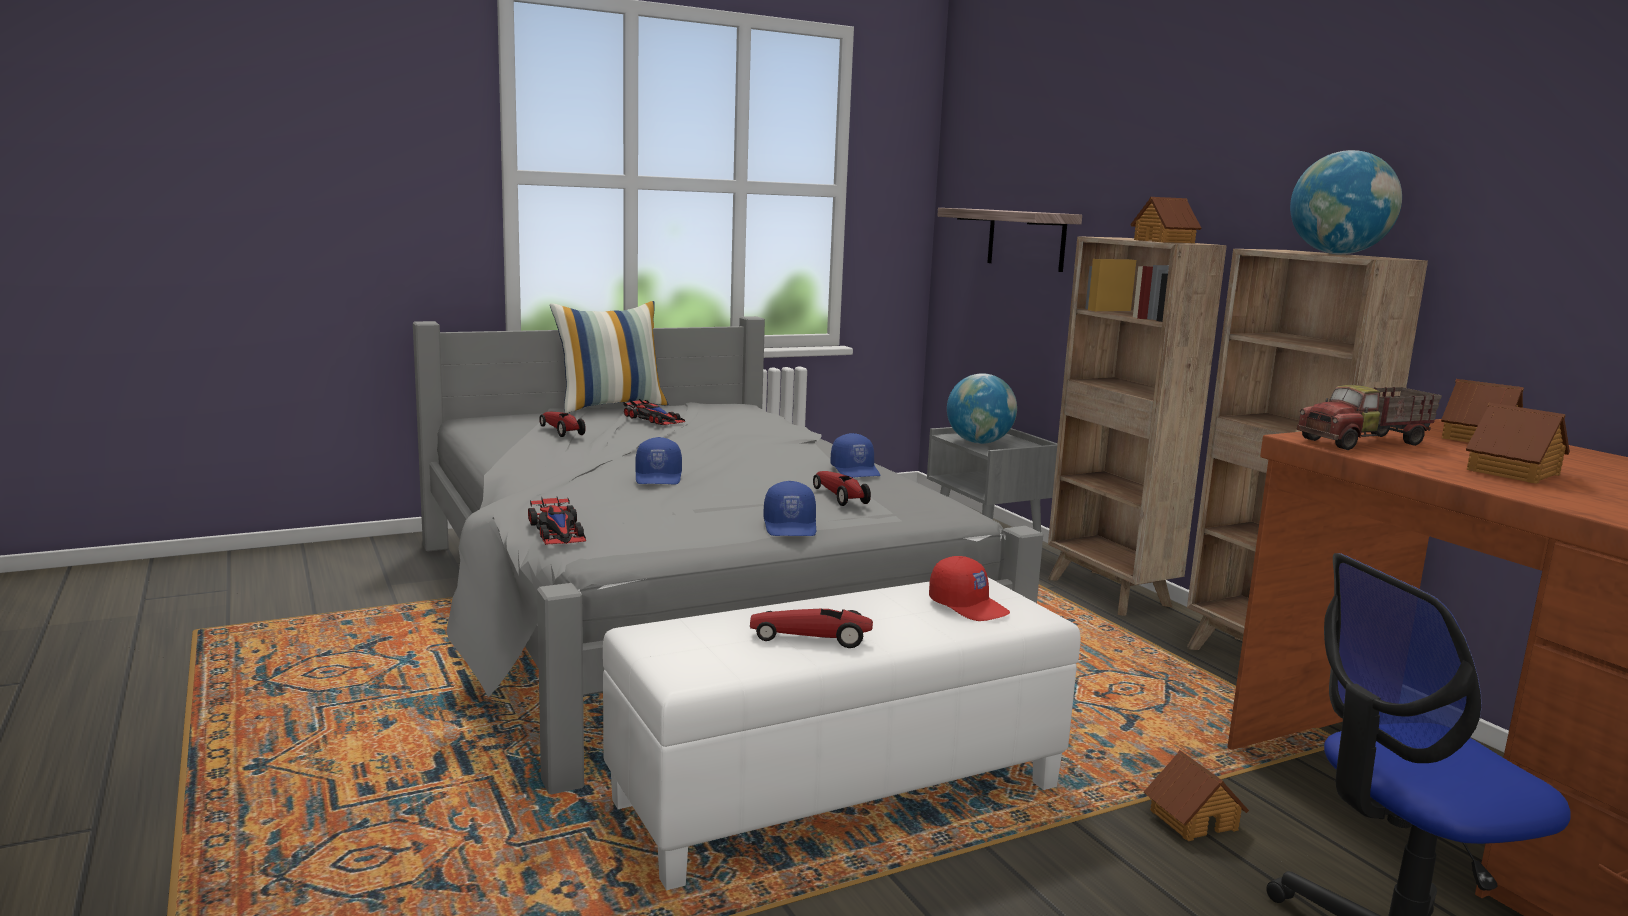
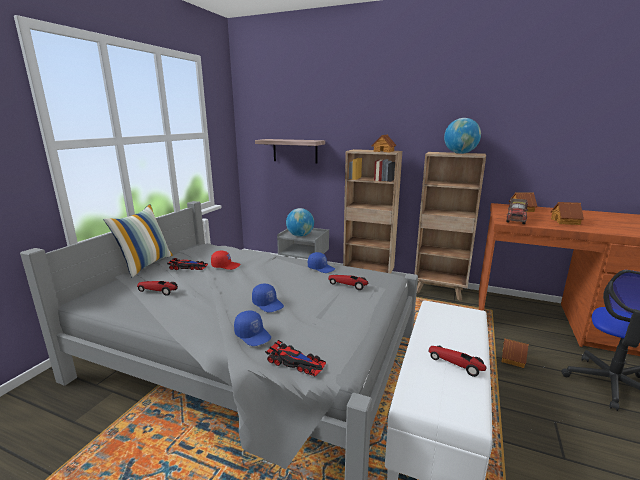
camera: 40 degrees left, 5 degrees up
(791, 527) = (367, 310): blue cap -> blue cap (253, 335)
(811, 638) = (455, 364): toy car -> toy car turned 75 degrees clockwise
(969, 606) = (454, 318): red cap -> red cap (226, 266)

